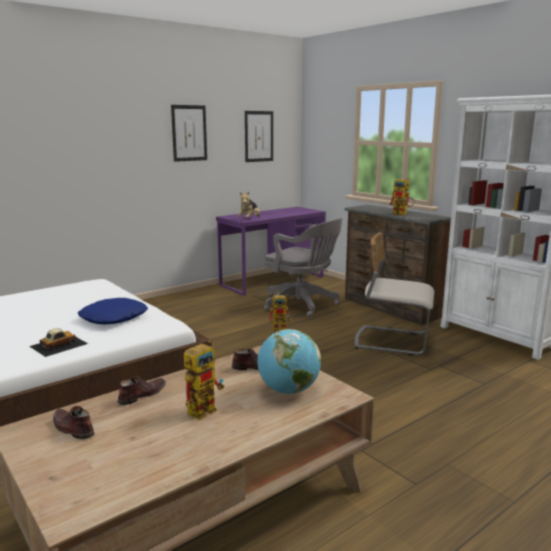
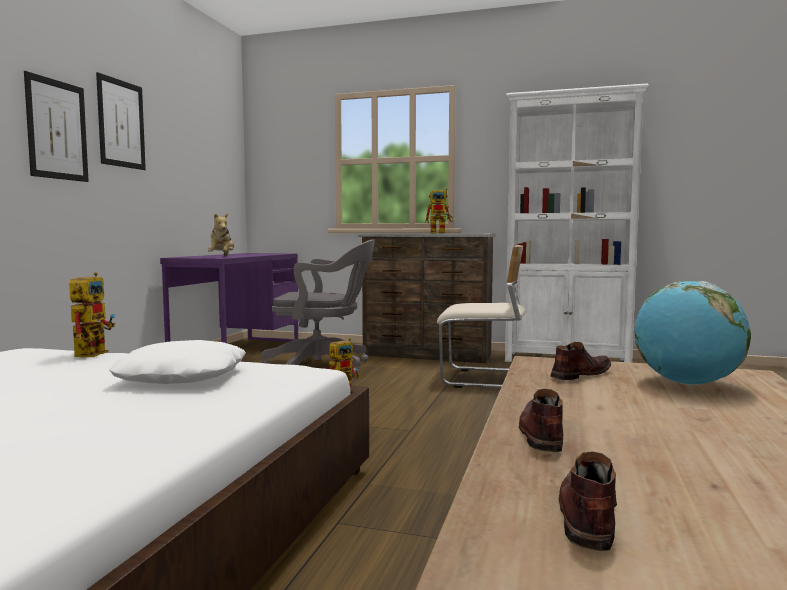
camera: 35 degrees left, 10 degrees down
(58, 345) = (151, 424): toy car -> none
(72, 428) = (587, 513): brown shoe -> brown shoe turned 105 degrees clockwise
(113, 318) = (181, 376): blue pillow -> white pillow
(205, 408) = (671, 422): toy robot -> toy robot (92, 352)
(259, 136) = (203, 150): picture -> picture (57, 130)
(392, 341) = (486, 380): beige chair -> beige chair turned 150 degrees counterclockwise

